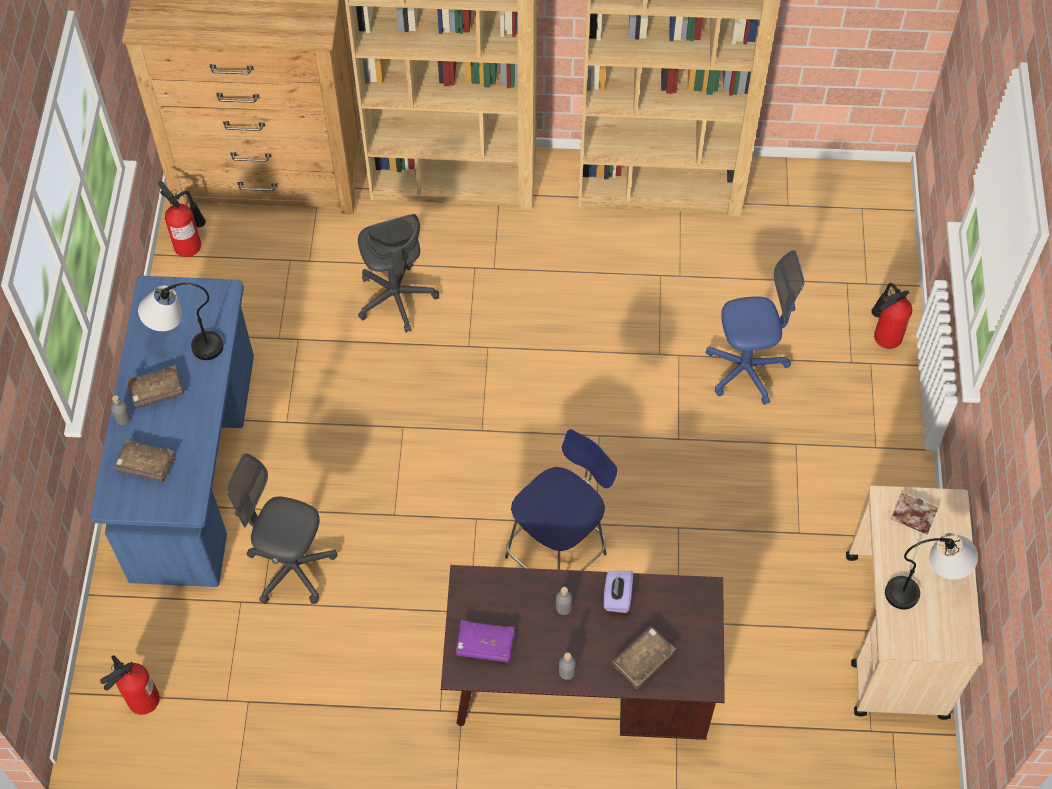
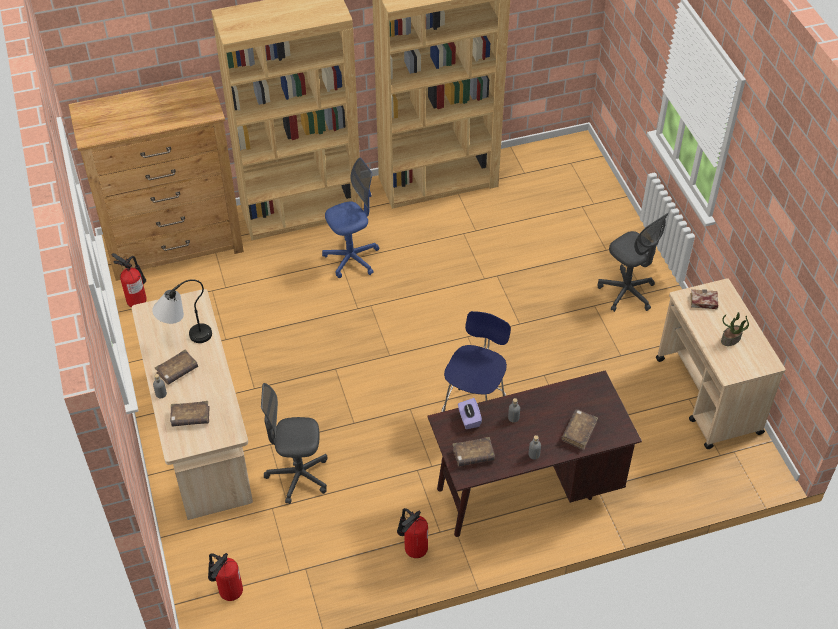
camera: 20 degrees left, 10 degrees down
(193, 466) = (201, 434): blue desk -> beige desk
(396, 298) = (296, 293): grey office chair -> grey office chair (627, 293)
(485, 645) = (473, 455): purple book -> brown book
(617, 597) = (544, 401): purple tissue box -> purple tissue box (469, 419)
(746, 370) = (543, 272): blue office chair -> blue office chair (351, 259)
(883, 337) = (618, 230): fire extinguisher -> fire extinguisher (412, 549)
(924, 589) = (731, 339): table lamp -> potted plant

